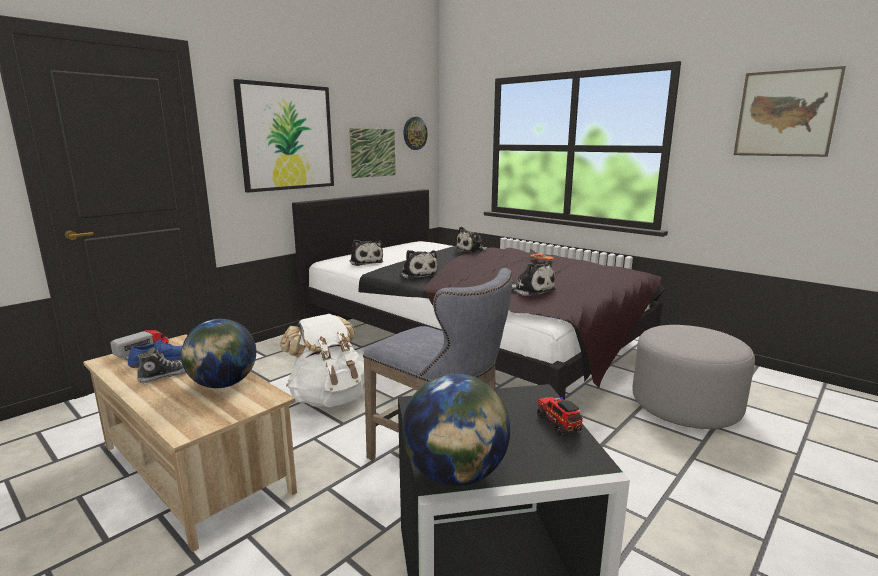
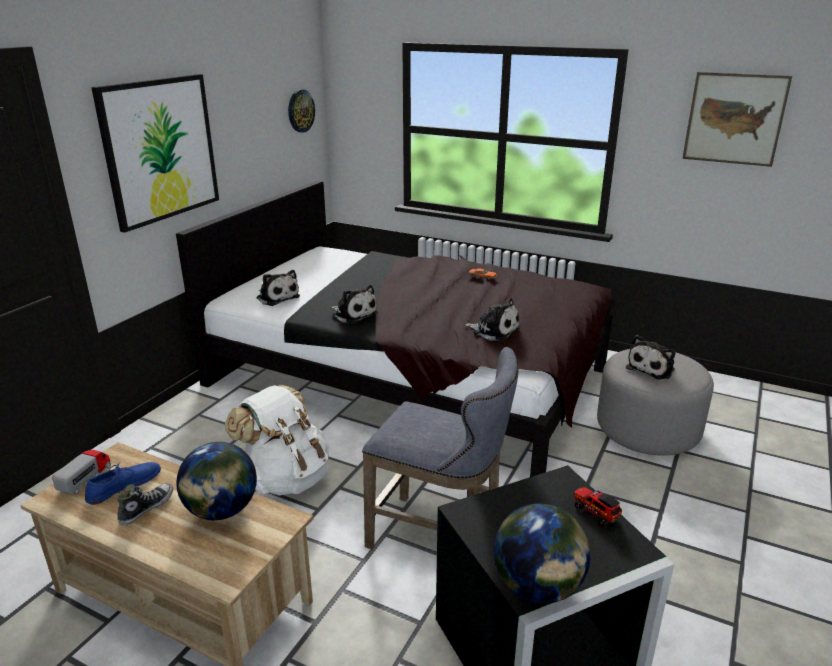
camera: 15 degrees left, 10 degrees up
(373, 153) = (257, 146): picture -> none
(472, 250) = (395, 264): plush toy -> plush toy (652, 368)

